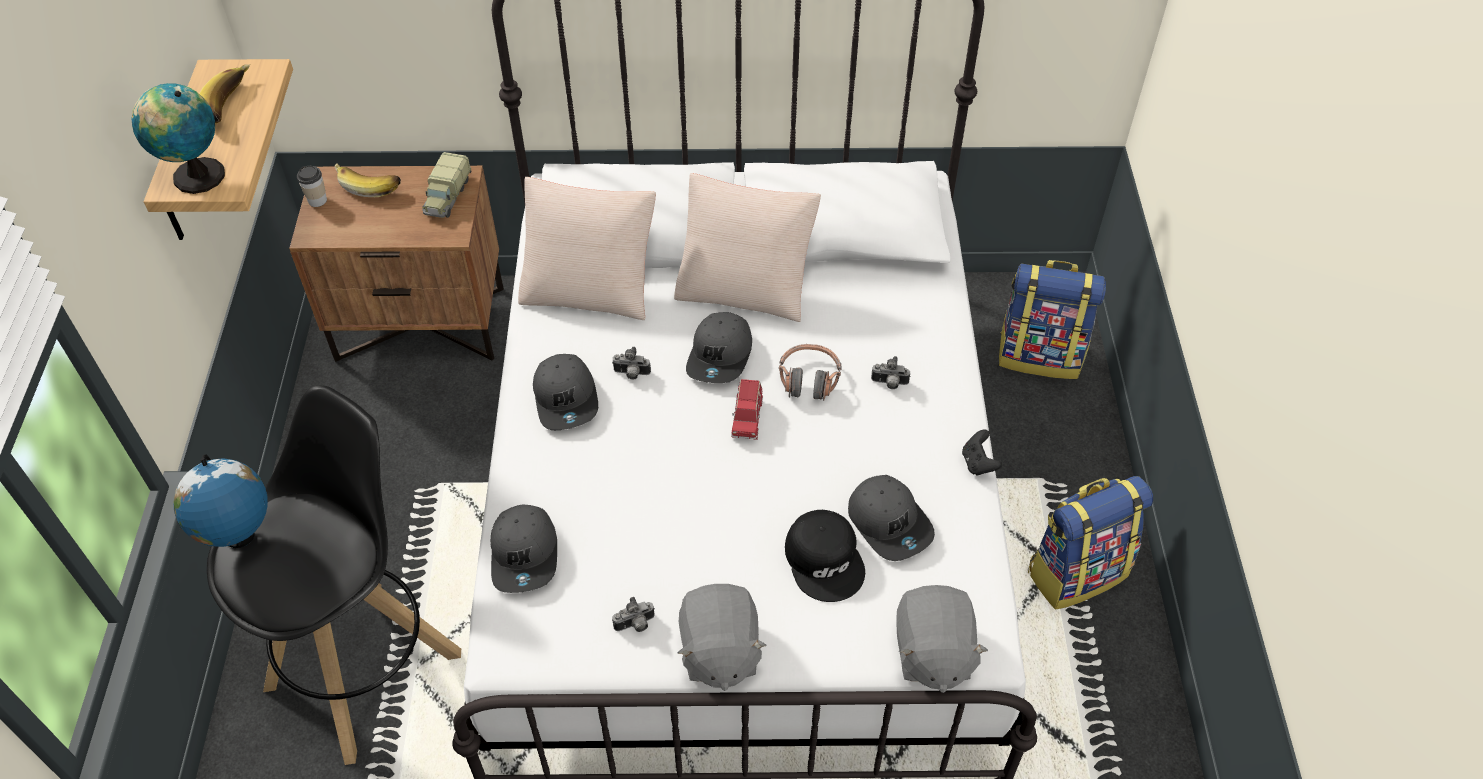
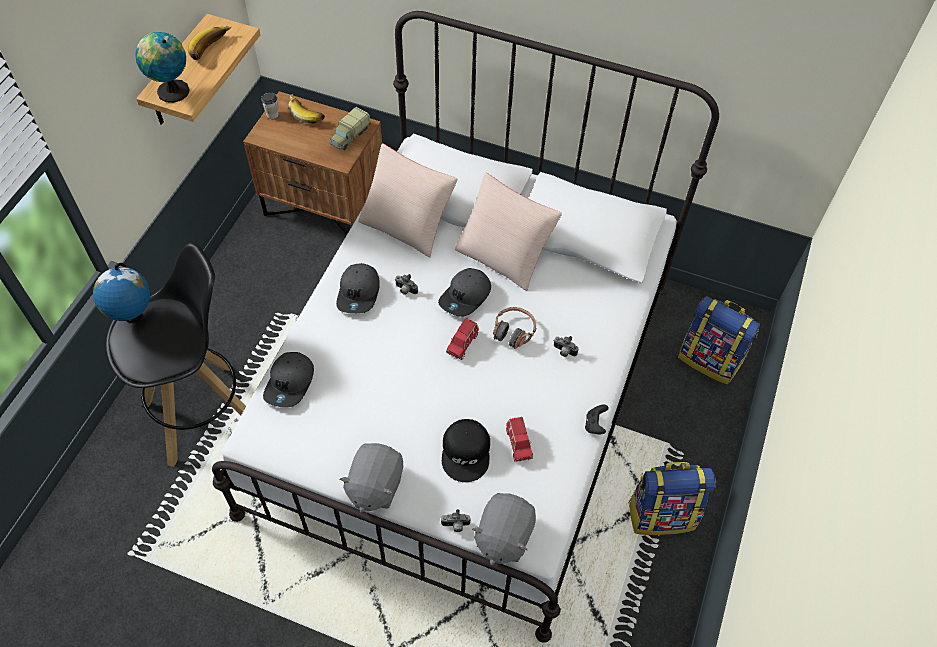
camera: 20 degrees right, 5 degrees up
(635, 625) = (333, 451): camera -> camera (455, 526)
(890, 522) = (518, 443): grey cap -> red toy car

